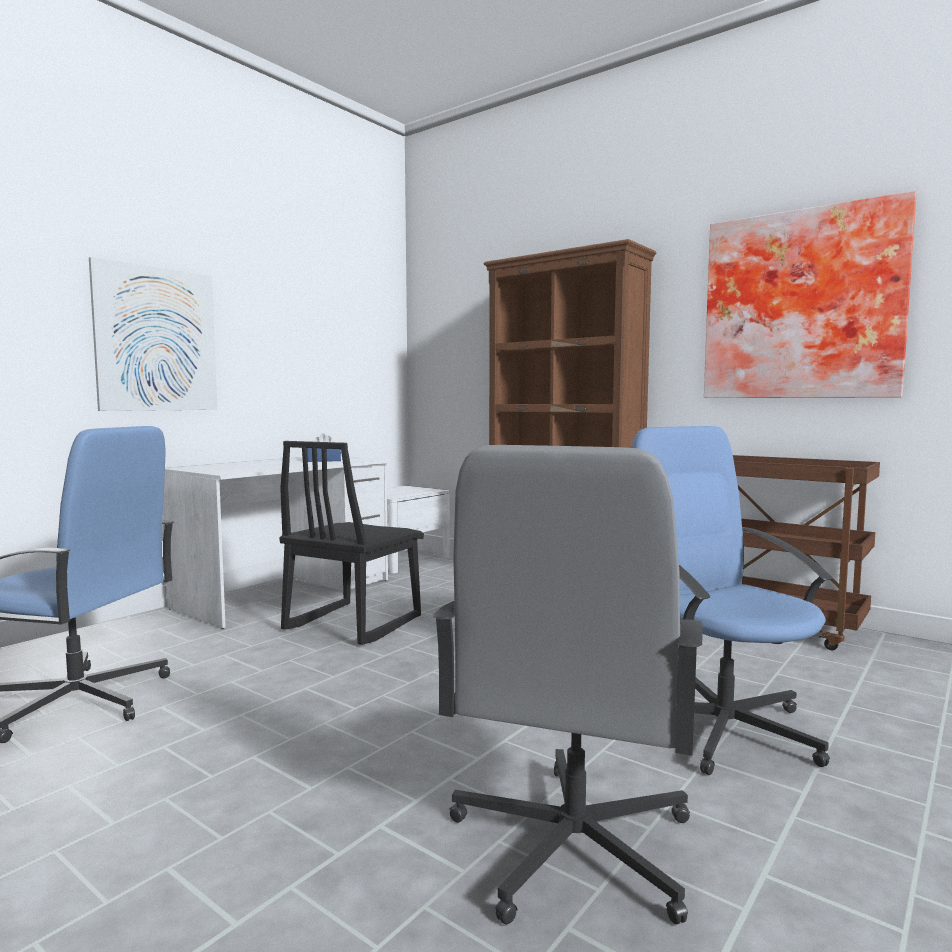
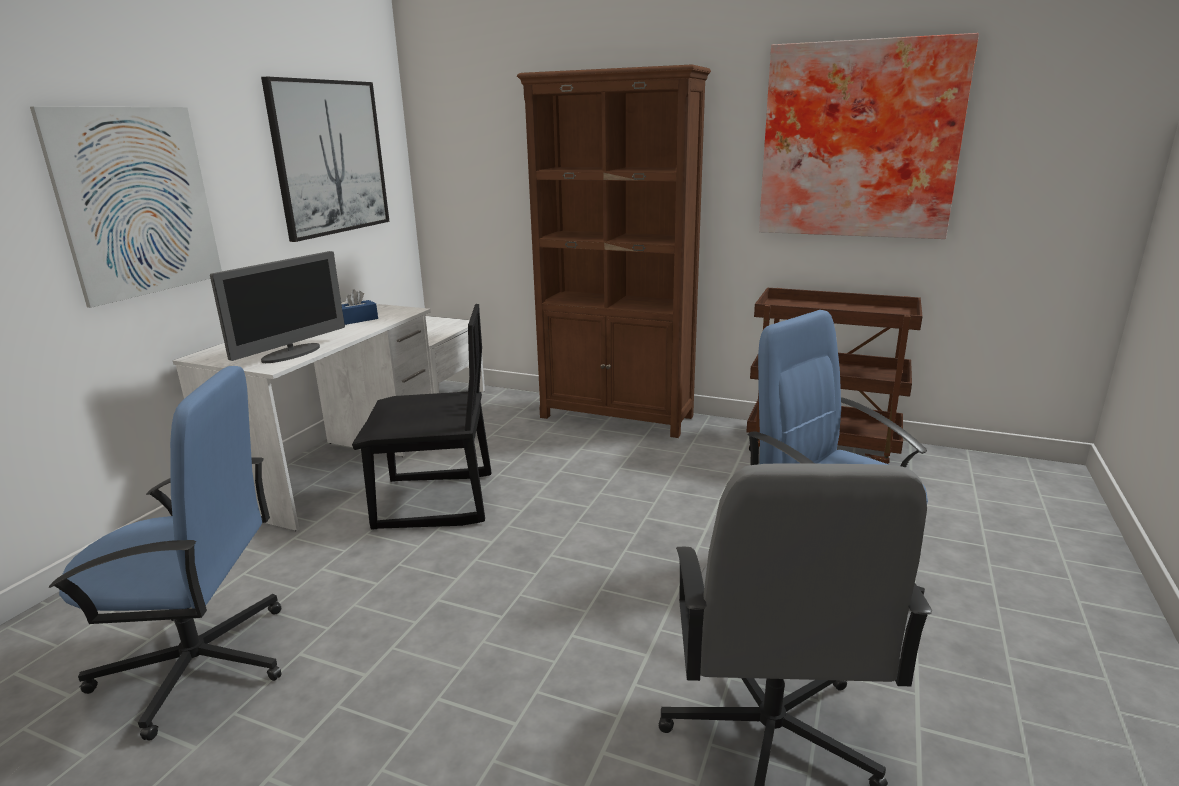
camera: 15 degrees left, 15 degrees up
(249, 469) = (292, 353): none -> monitor
(331, 335) = (330, 158): none -> picture
(352, 623) = (435, 502): black chair -> black chair turned 105 degrees counterclockwise

